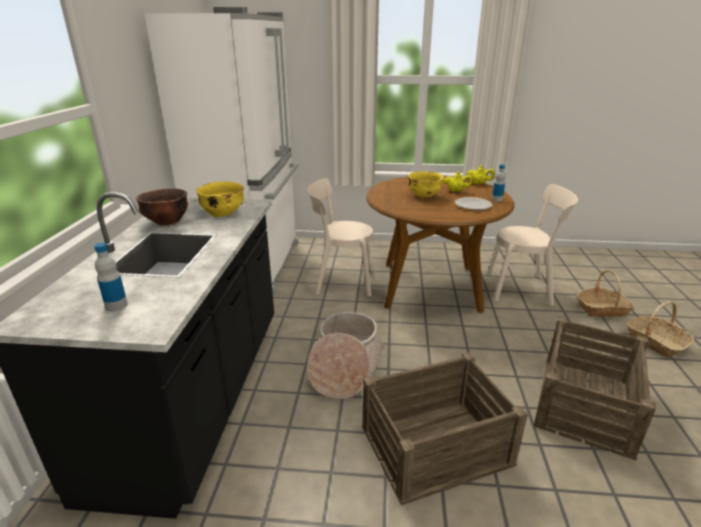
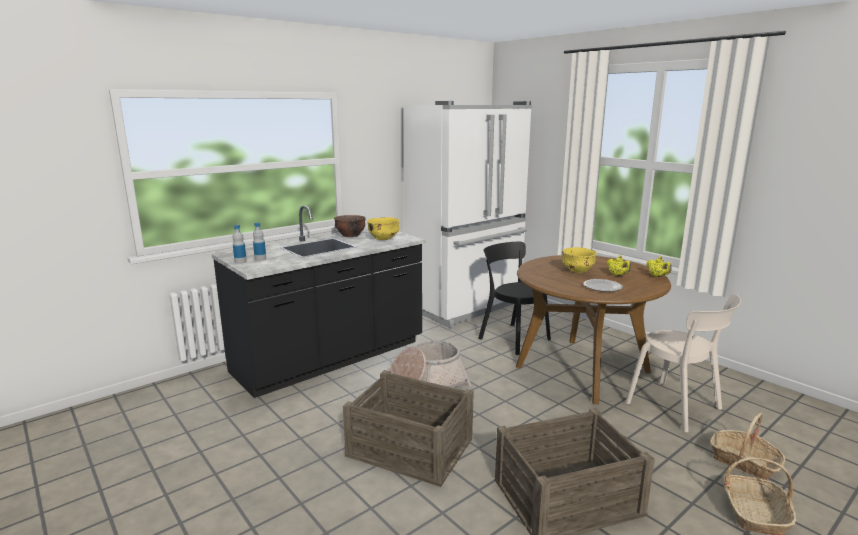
camera: 45 degrees right, 10 degrees down
(341, 281) = (511, 338): beige chair -> black chair
(497, 199) = (639, 290): bottle -> bottle (240, 262)

